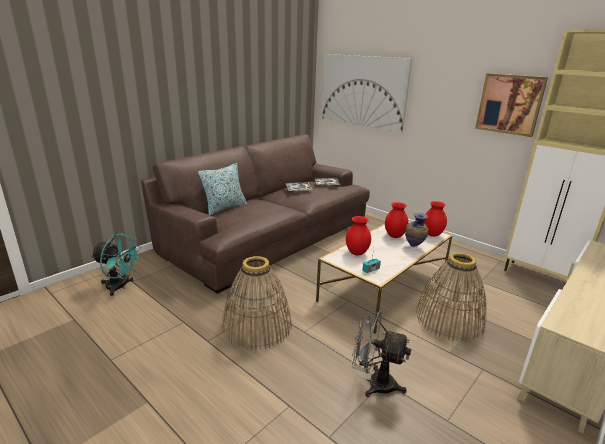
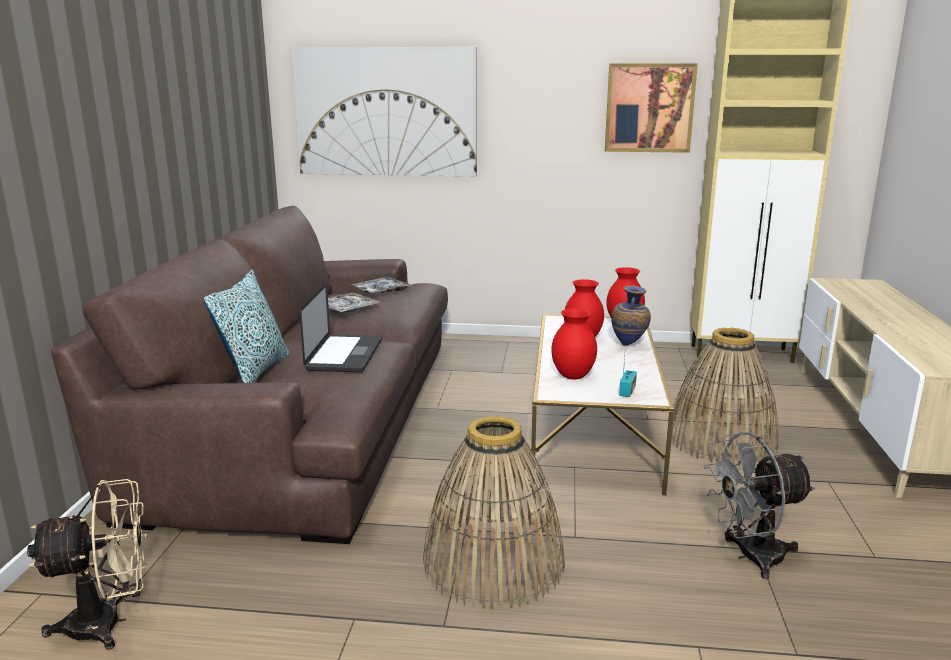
camera: 35 degrees left, 5 degrees down
(120, 287) = (109, 623): turquoise fan -> beige fan
(263, 211) = (344, 355): none -> laptop

